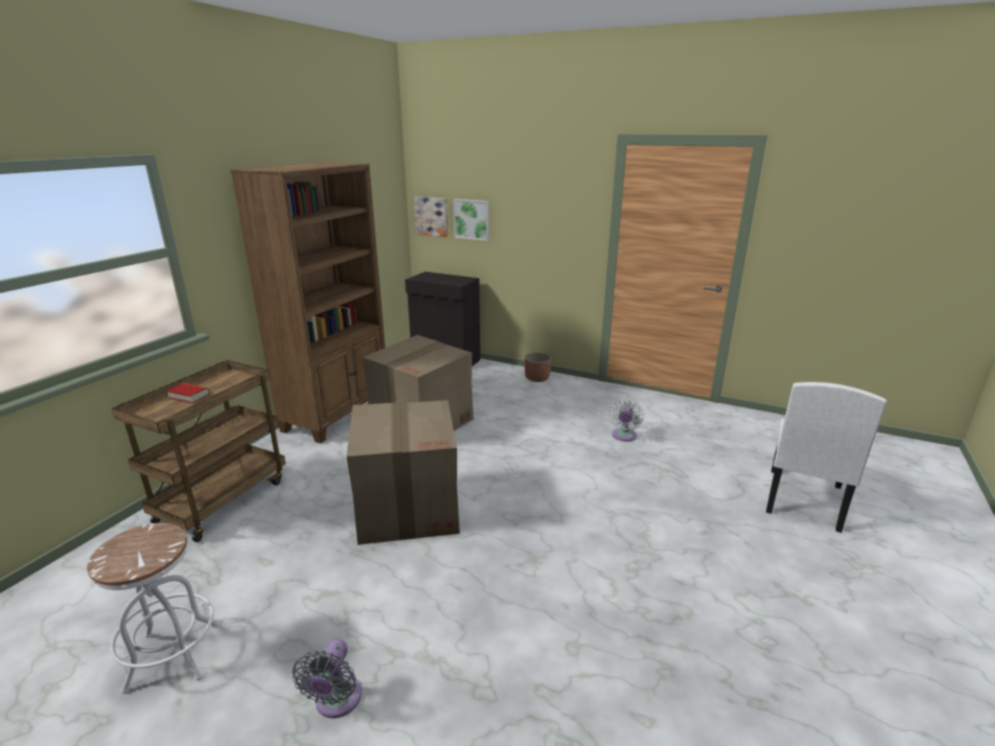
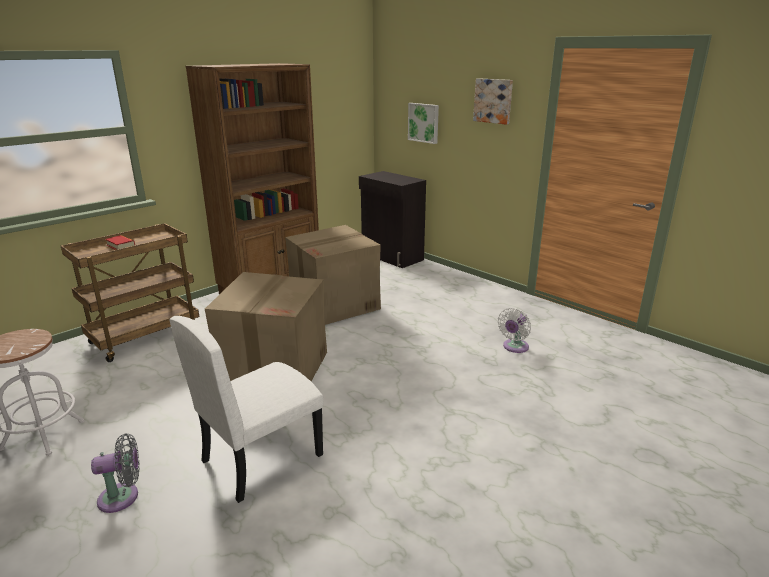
camera: 20 degrees right, 0 degrees up
(336, 702) = (123, 497): grey fan -> grey fan turned 135 degrees counterclockwise
(432, 216) = (392, 119): picture -> picture (493, 101)
(537, 378) = (466, 283): planter -> none
(802, 499) = (671, 443): white chair -> white chair (261, 457)

